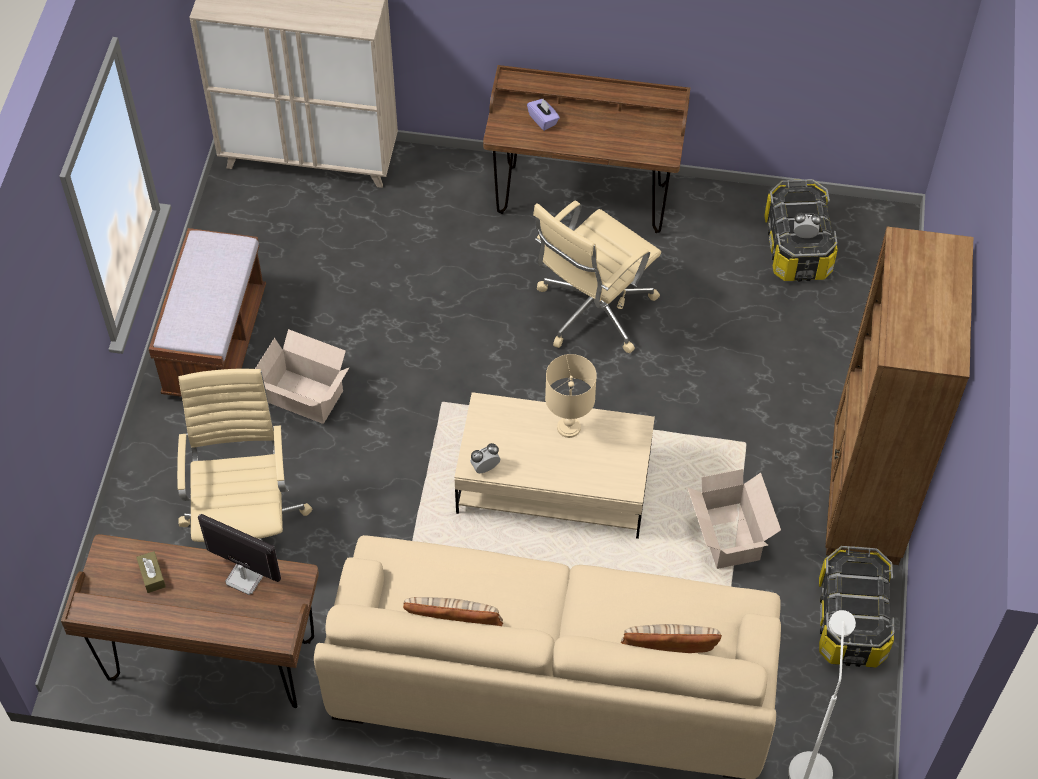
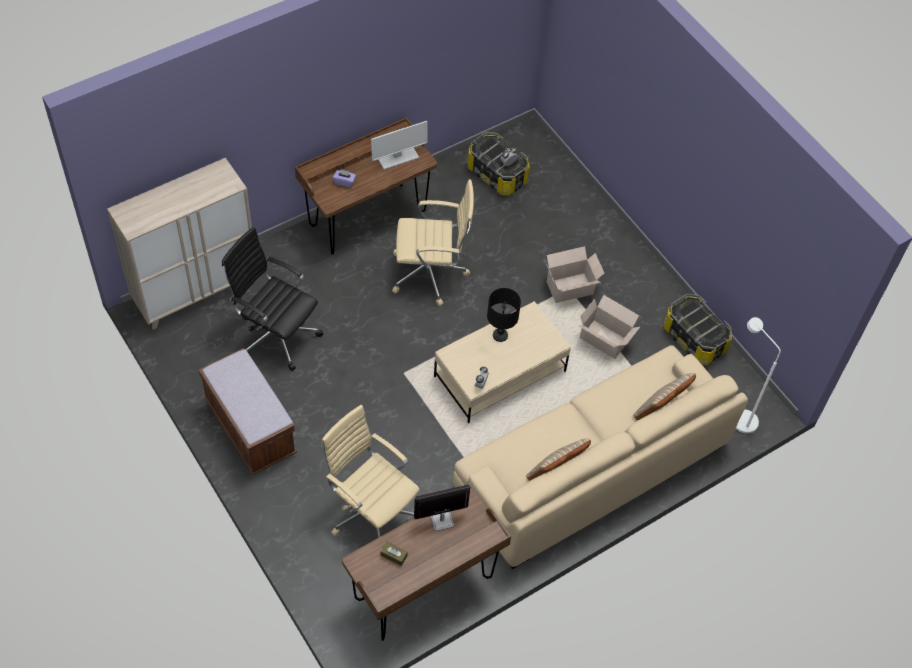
camera: 45 degrees left, 0 degrees up
(306, 397) = (330, 421): cardboard box -> cardboard box (571, 288)
(347, 261) = (276, 334): none -> black office chair
(568, 428) = (500, 335): beige table lamp -> black table lamp
(592, 311) = (431, 274): beige office chair -> beige office chair turned 90 degrees counterclockwise
(636, 130) = (397, 157): none -> monitor
(864, 498) = (645, 277): brown bookcase -> none

